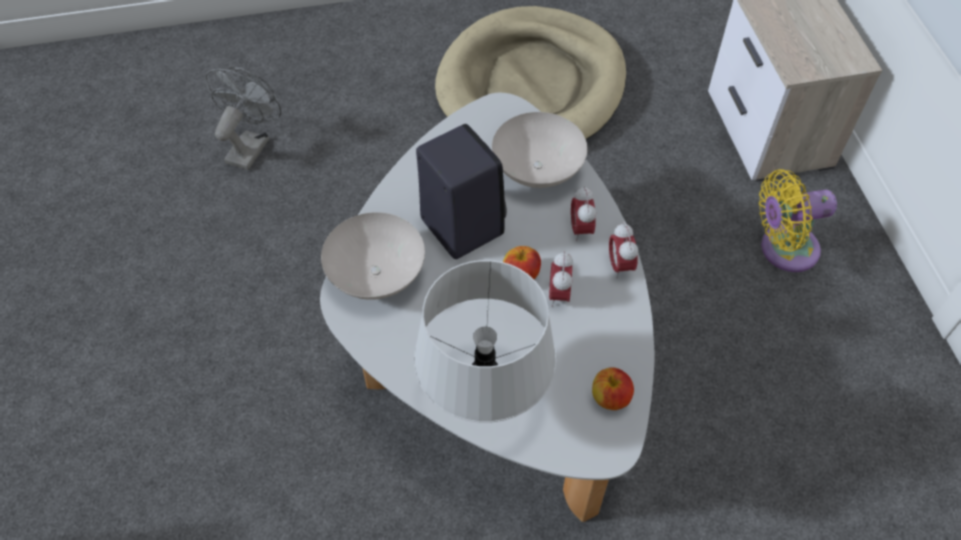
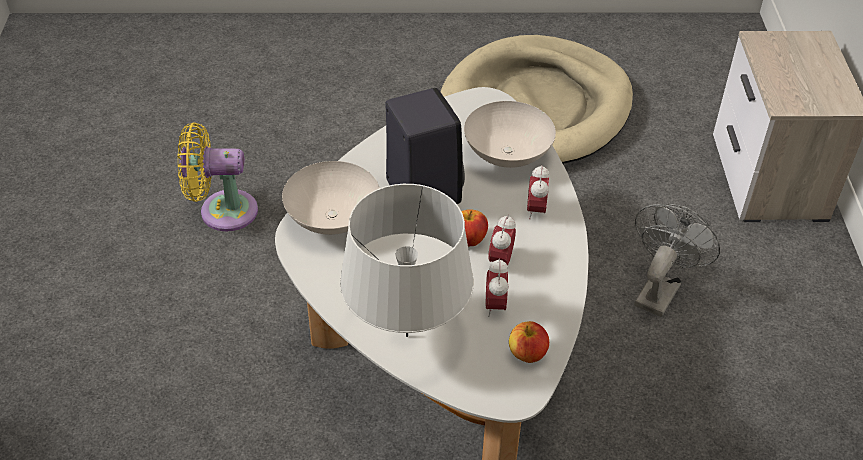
camera: 10 degrees right, 10 degrees down
(251, 145) = (254, 122): grey fan -> grey fan (659, 289)
(620, 266) = (566, 245): alarm clock -> alarm clock (495, 305)
(783, 249) = (758, 287): yellow fan -> yellow fan (222, 211)

